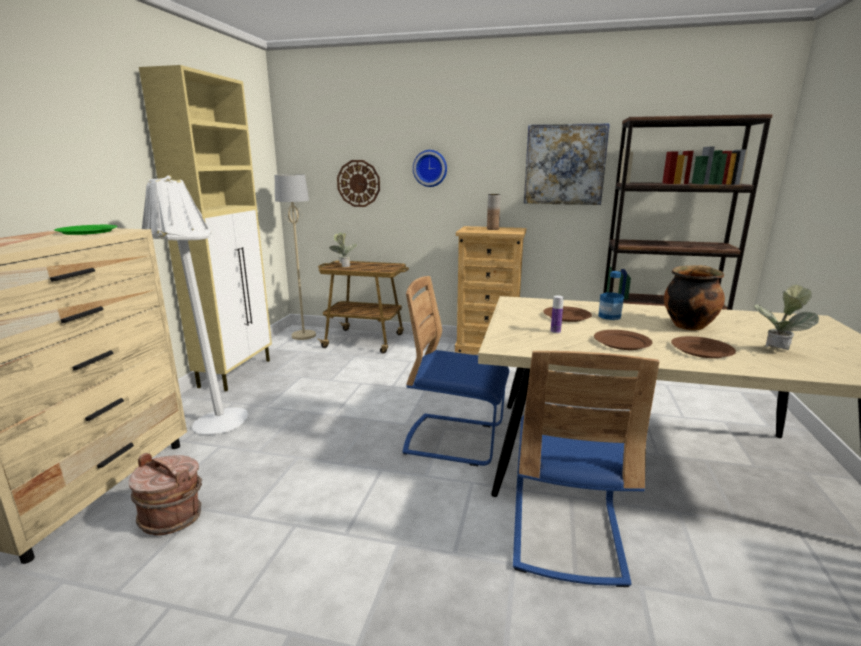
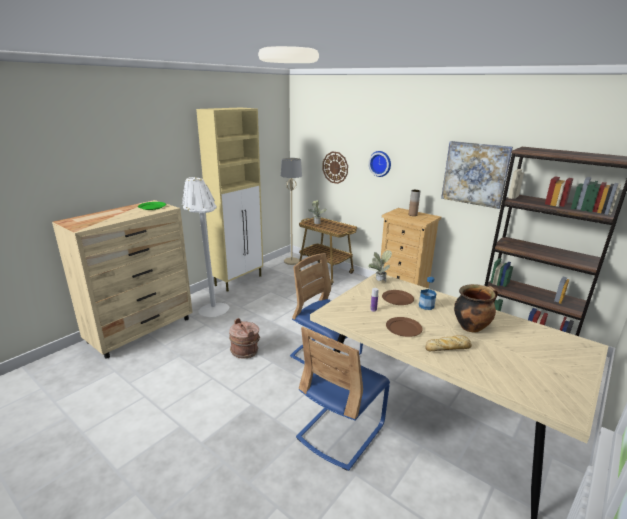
camera: 25 degrees right, 5 degrees up
(172, 517) = (166, 356): brown bucket -> brown bucket (245, 351)
(702, 349) = (448, 348): brown plate -> bread
(776, 352) = (500, 364): potted plant -> potted plant (378, 282)

